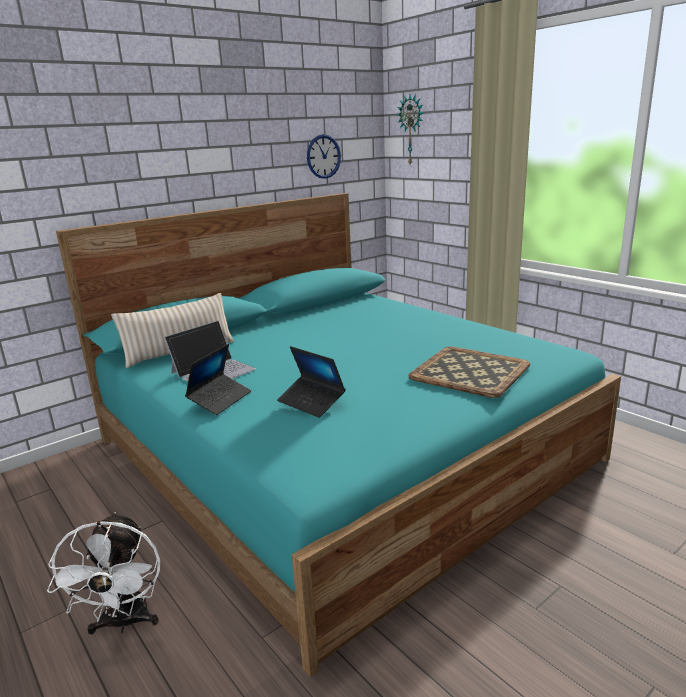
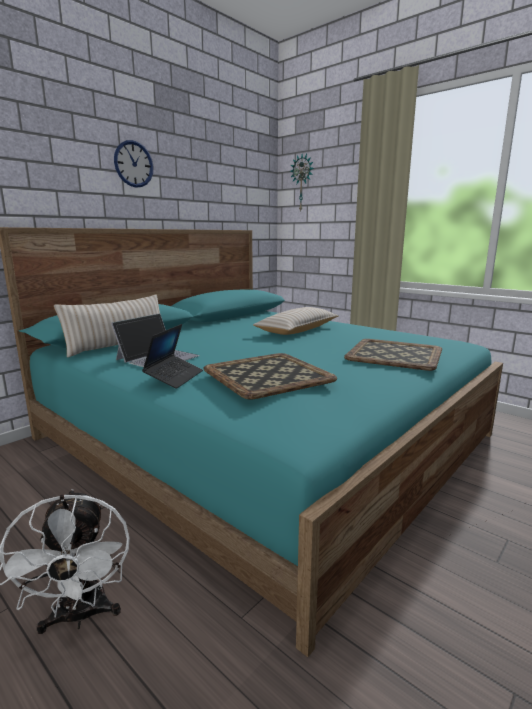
camera: 10 degrees left, 5 degrees down
(311, 402) = (269, 375): laptop -> tray
(323, 156) = (233, 198): wall clock -> wall clock (133, 164)
(382, 329) = (297, 330): none -> beige pillow

